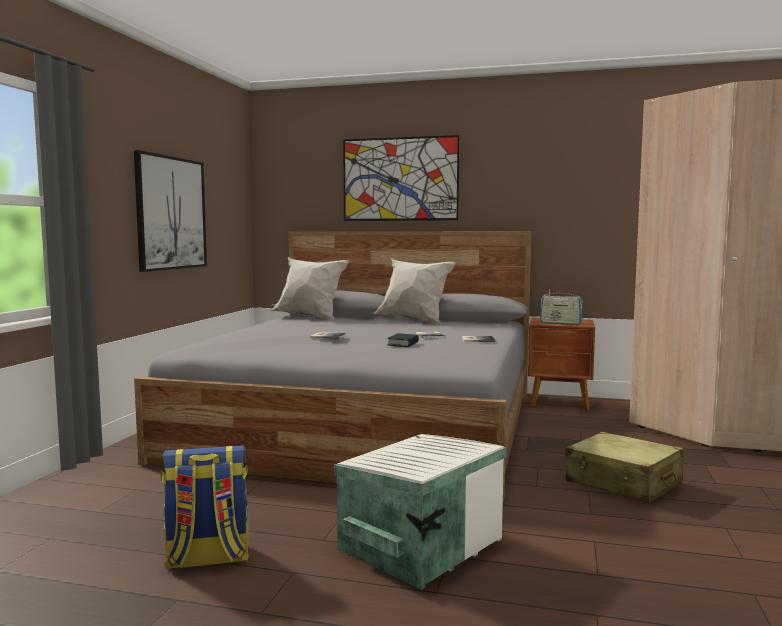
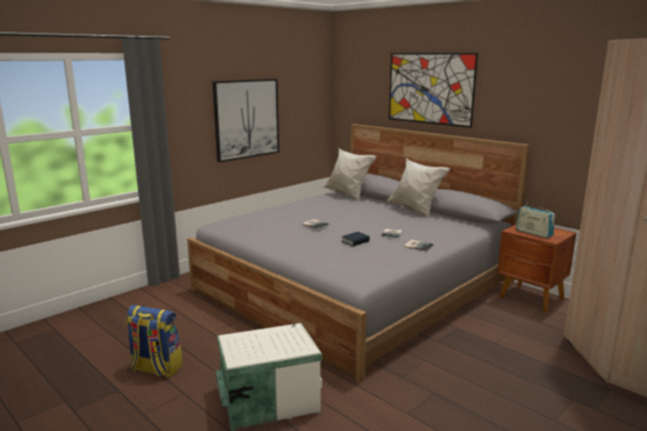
camera: 30 degrees right, 10 degrees up
(623, 483) = (472, 395): beige suitcase -> none

